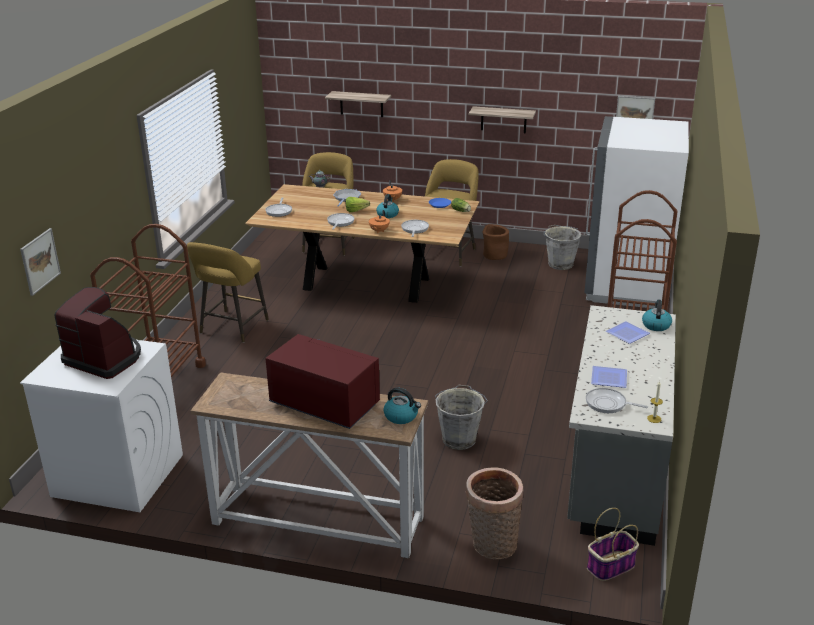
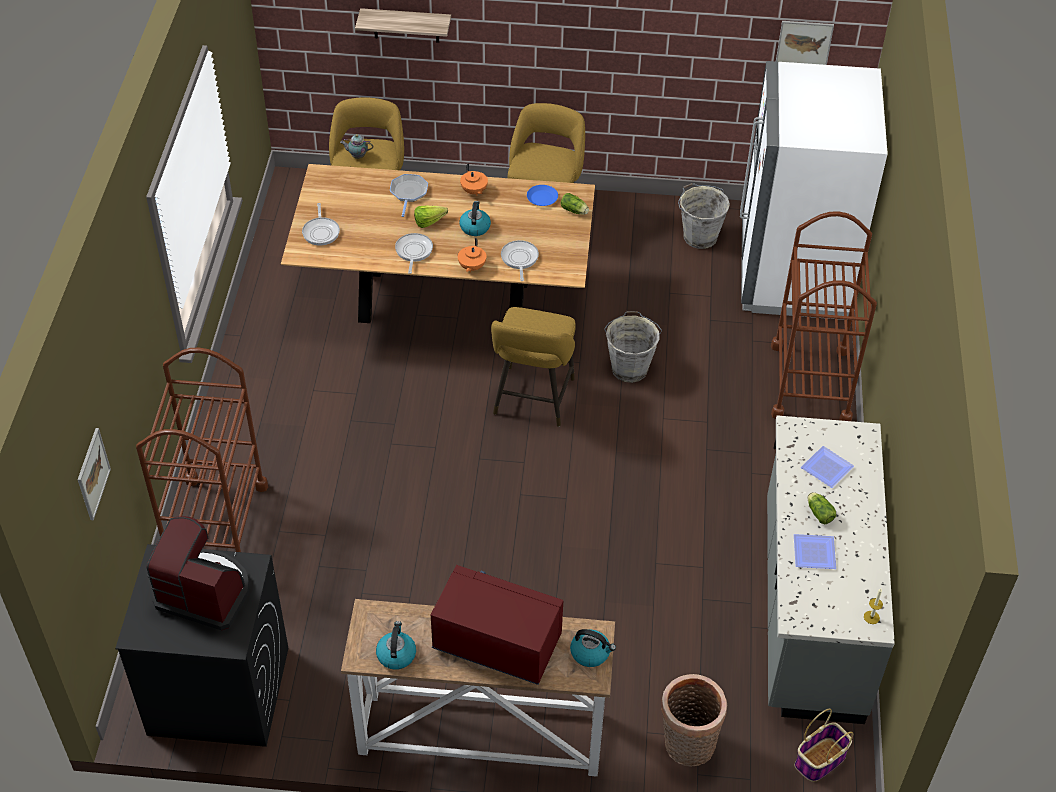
camera: 10 degrees left, 20 degrees up
(117, 475) = (217, 691): white washing machine -> black washing machine
(232, 328) = (282, 411): yellow stool -> yellow stool (532, 400)
(459, 438) = (621, 583): grey bucket -> grey bucket (629, 367)
(494, 255) = (607, 224): brown planter -> none
(503, 120) = (618, 47): shelf -> none
(608, 404) = (818, 598): frying pan -> none
(616, 357) = (819, 512): none -> lettuce
(656, 325) = (859, 447): kettle -> kettle (396, 654)

